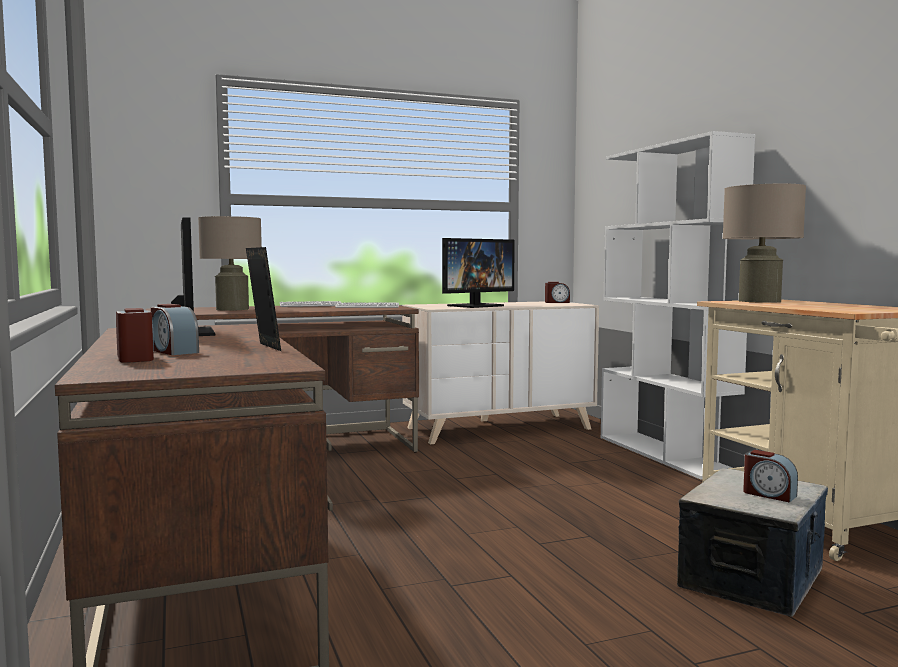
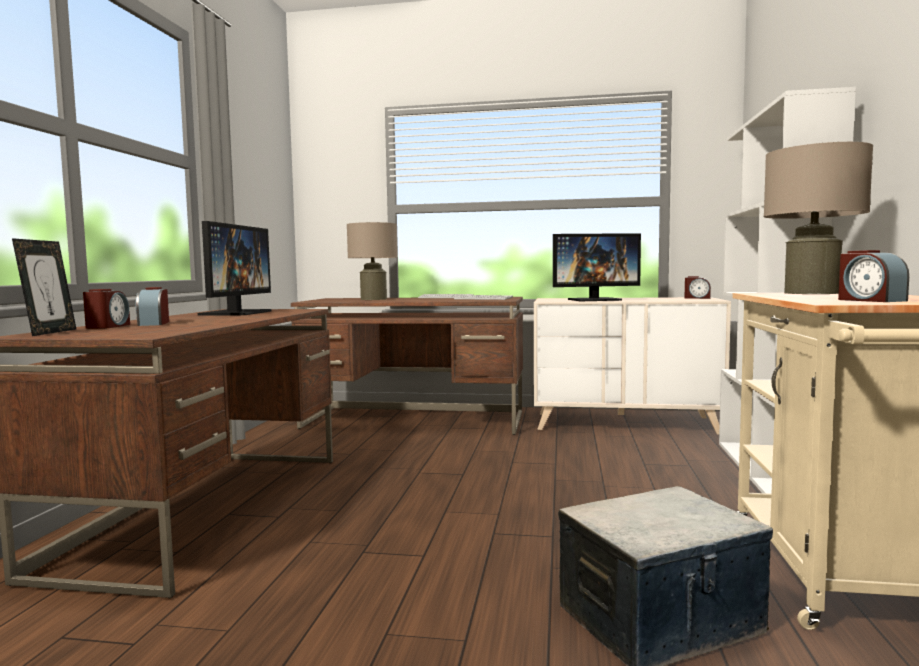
camera: 30 degrees right, 0 degrees up
(264, 347) = (218, 323): picture frame -> picture frame (49, 332)
(769, 494) = (669, 523): alarm clock -> alarm clock (869, 300)

